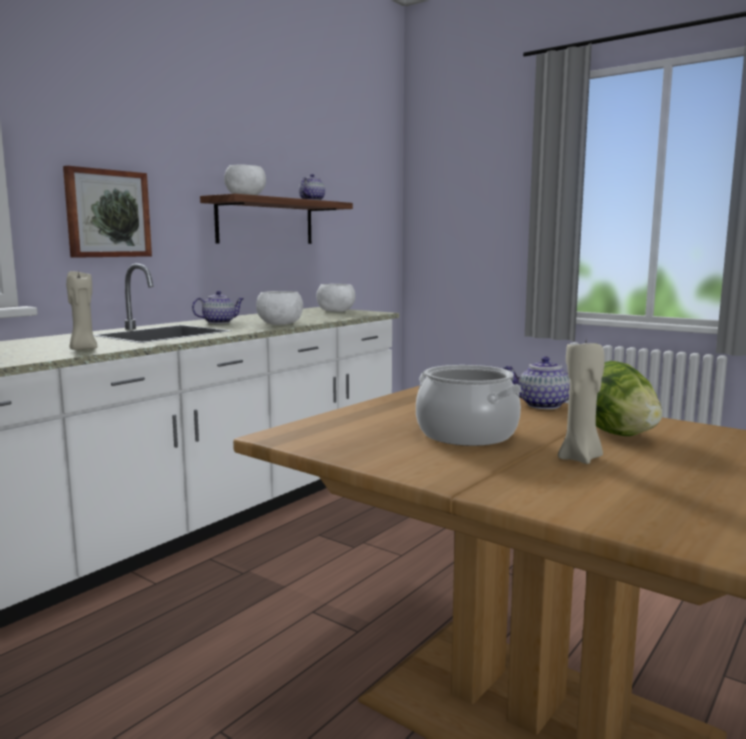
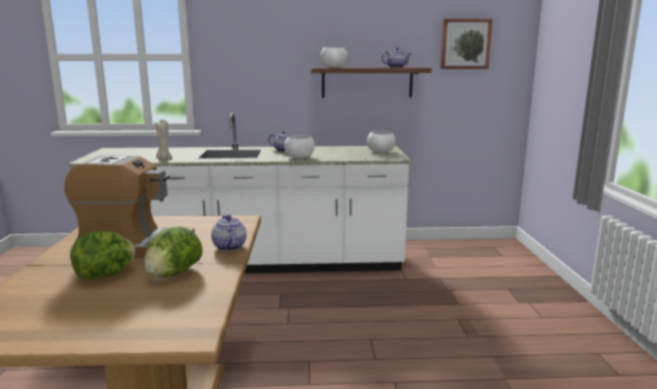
camera: 50 degrees right, 5 degrees up
(107, 214) = (245, 81): picture -> picture (465, 44)
(466, 434) = (135, 246): cooking pot -> coffee machine
(580, 459) = (106, 275): beige candle -> lettuce

